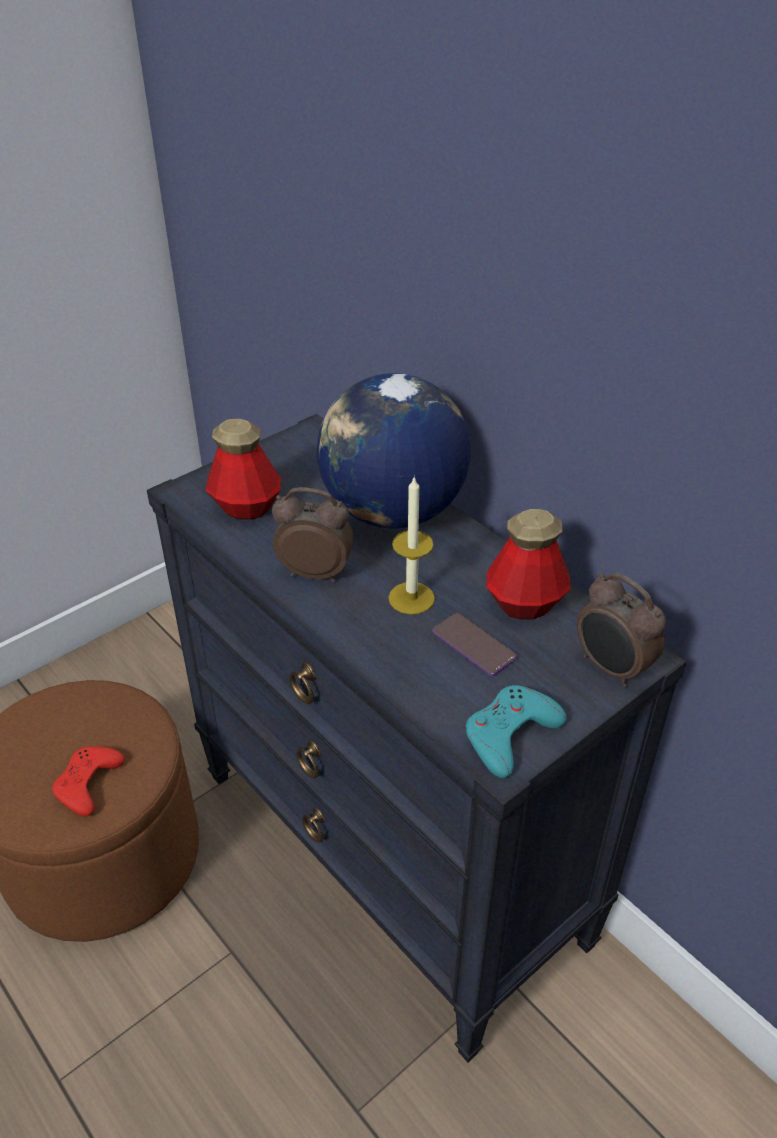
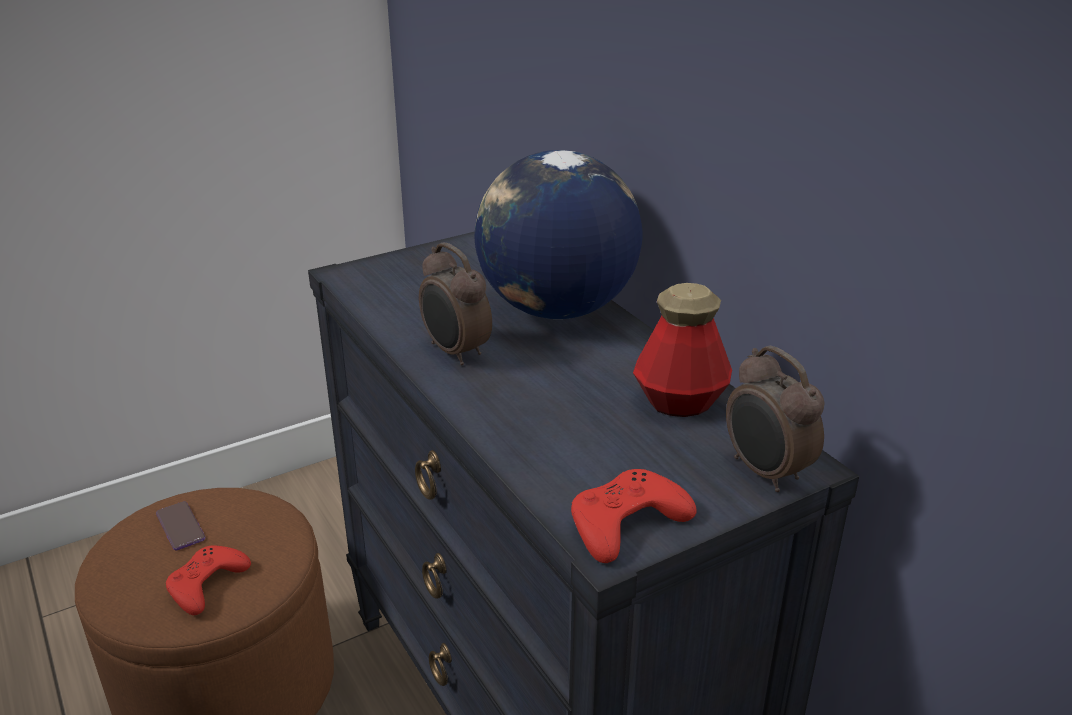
camera: 10 degrees right, 10 degrees down
(246, 507) = (403, 292): bottle -> none
(315, 572) = (455, 352): alarm clock -> alarm clock turned 150 degrees counterclockwise
(411, 598) = (552, 384): candle -> none
(474, 645) = (609, 433): phone -> phone (180, 526)
(510, 734) = (626, 522): turquoise game controller -> red game controller

